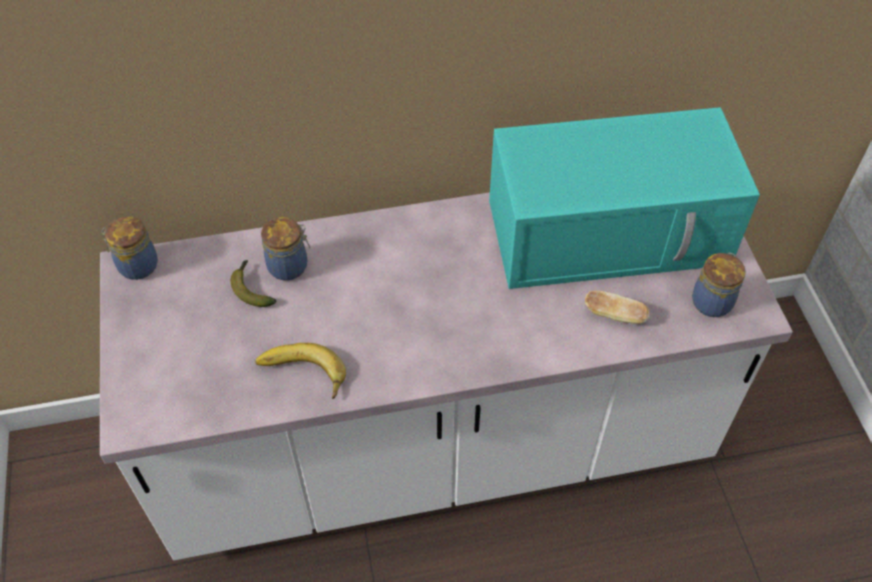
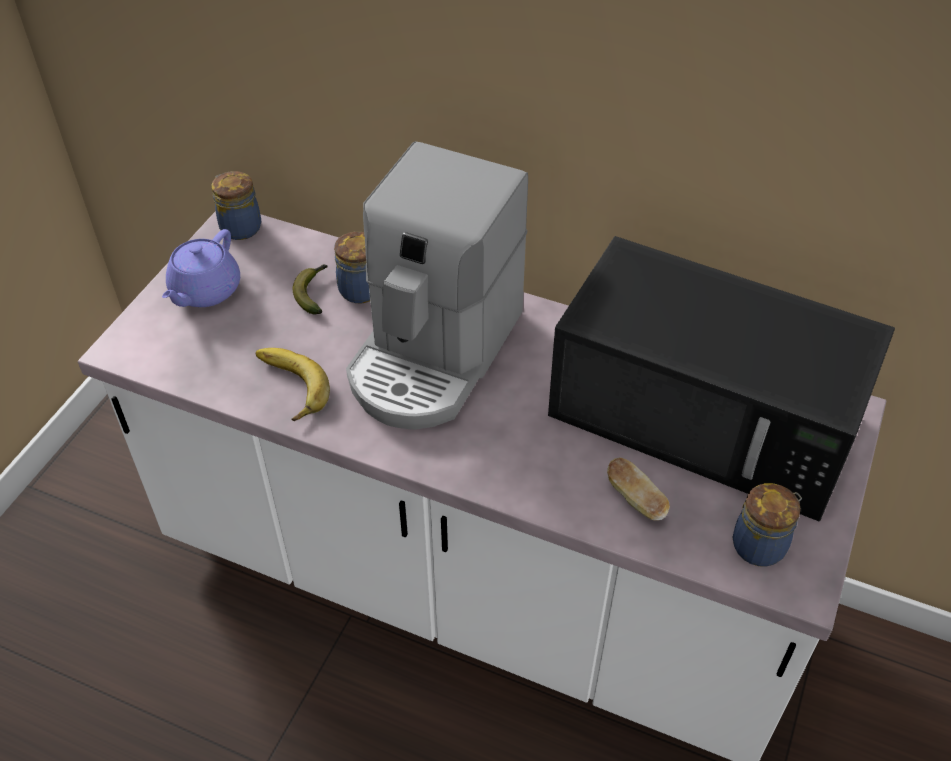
camera: 35 degrees right, 5 degrees down
(157, 335) = (204, 291): none -> purple teapot
(389, 287) = (434, 354): none -> coffee machine
(611, 230) = (708, 416): turquoise microwave -> black microwave

